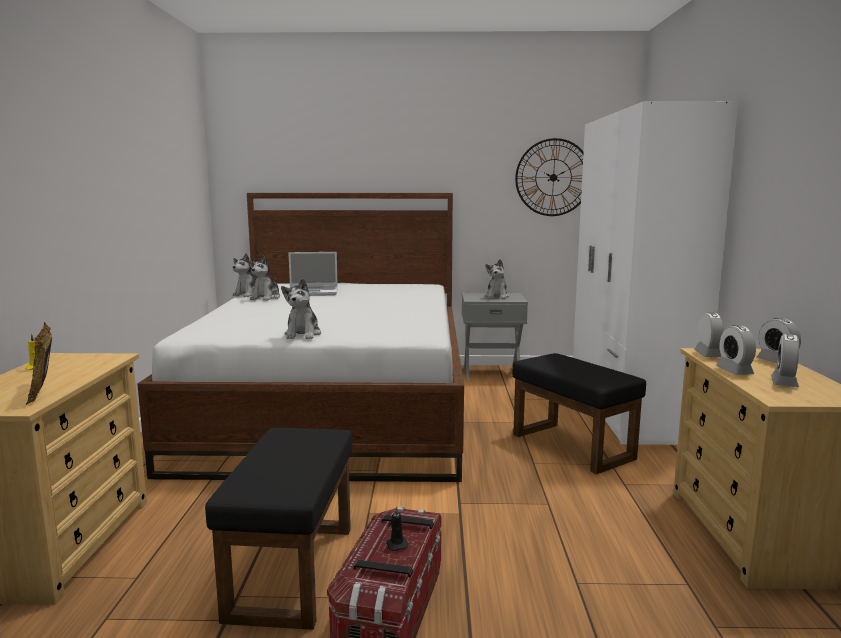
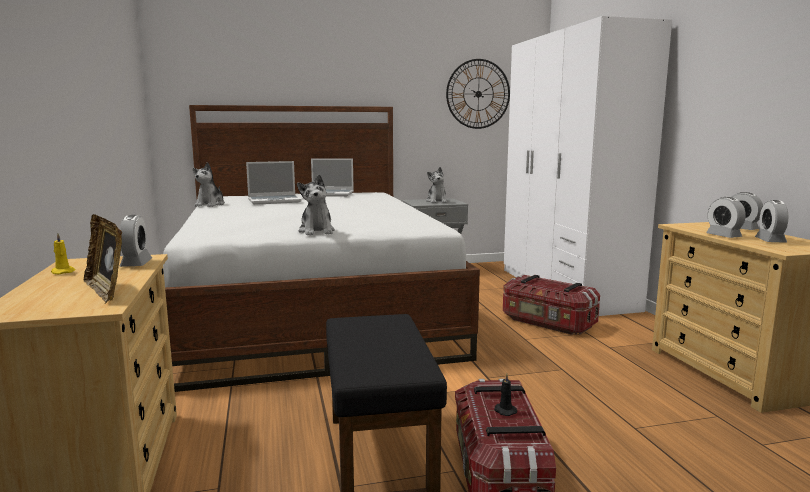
camera: 15 degrees left, 0 degrees up
(266, 298) = (233, 206): plush toy -> none
(379, 285) = (330, 194): none -> laptop
(574, 446) = (547, 323): black ottoman -> storage box
(708, 354) = (686, 227): alarm clock -> alarm clock (136, 263)

